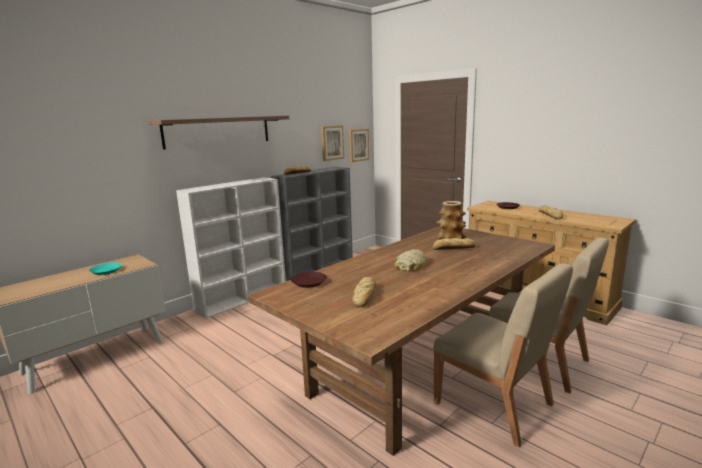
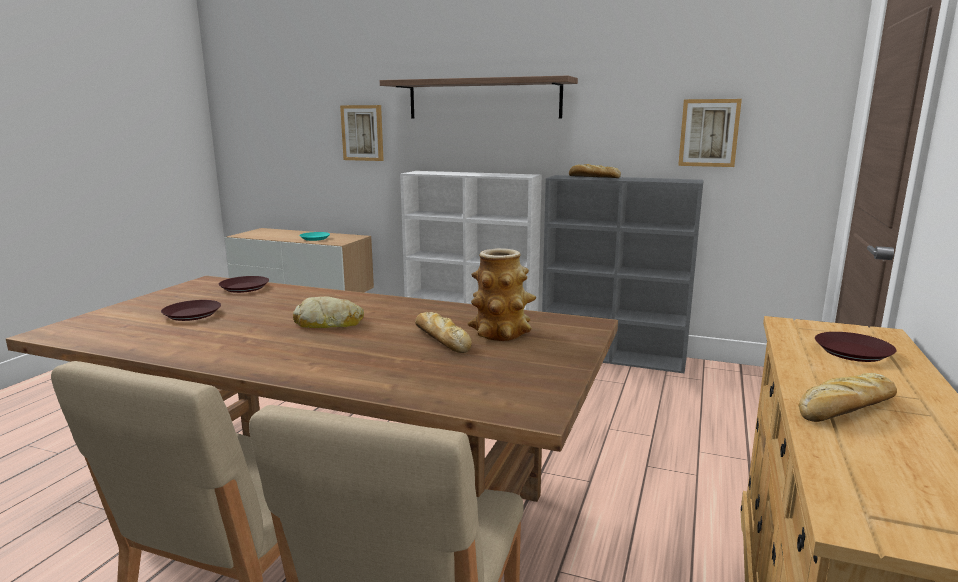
camera: 65 degrees right, 0 degrees up
(358, 145) = (790, 144): picture -> picture (363, 133)
(364, 296) = (191, 314): bread -> brown plate

